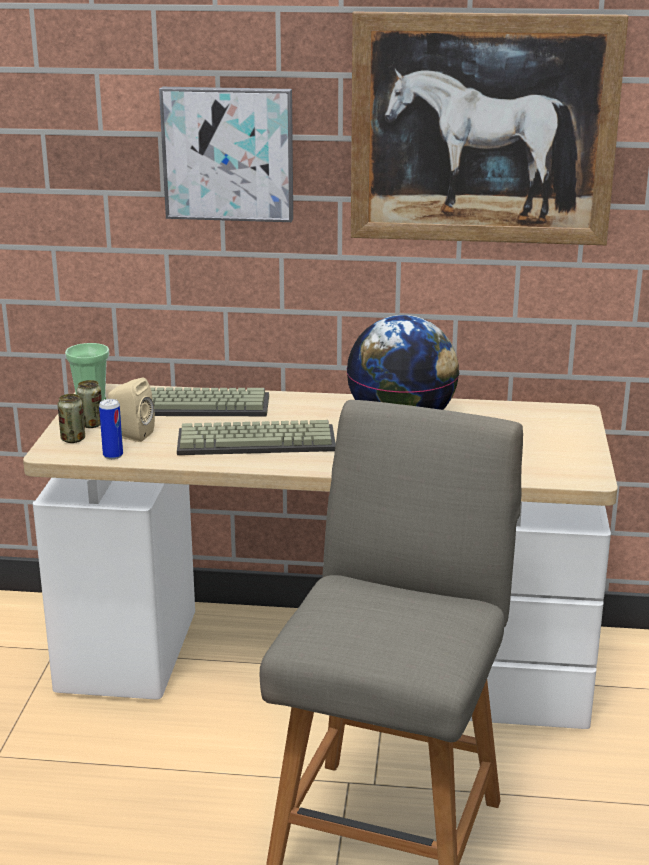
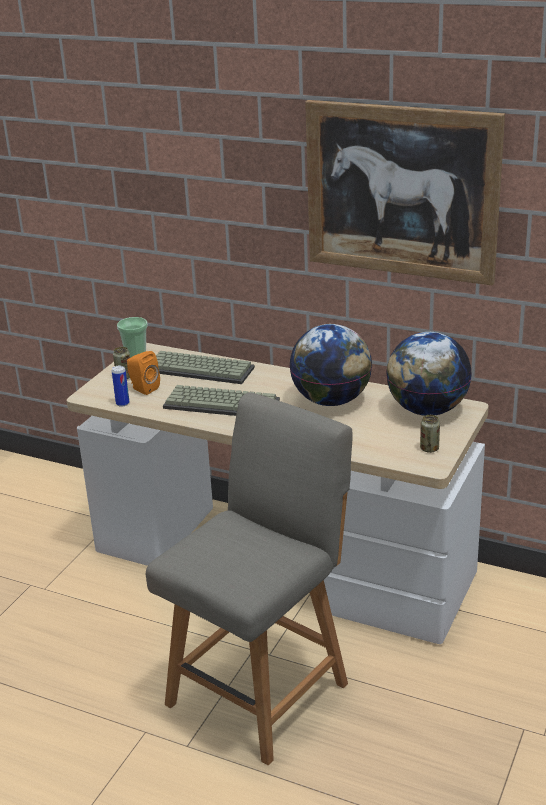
camera: 20 degrees right, 5 degrees up
(73, 439) = (105, 387): can -> can (429, 448)
(130, 435) = (143, 388): beige speaker -> orange speaker
(228, 153) = (228, 194): picture -> none
(530, 419) = (427, 410): none -> globe

